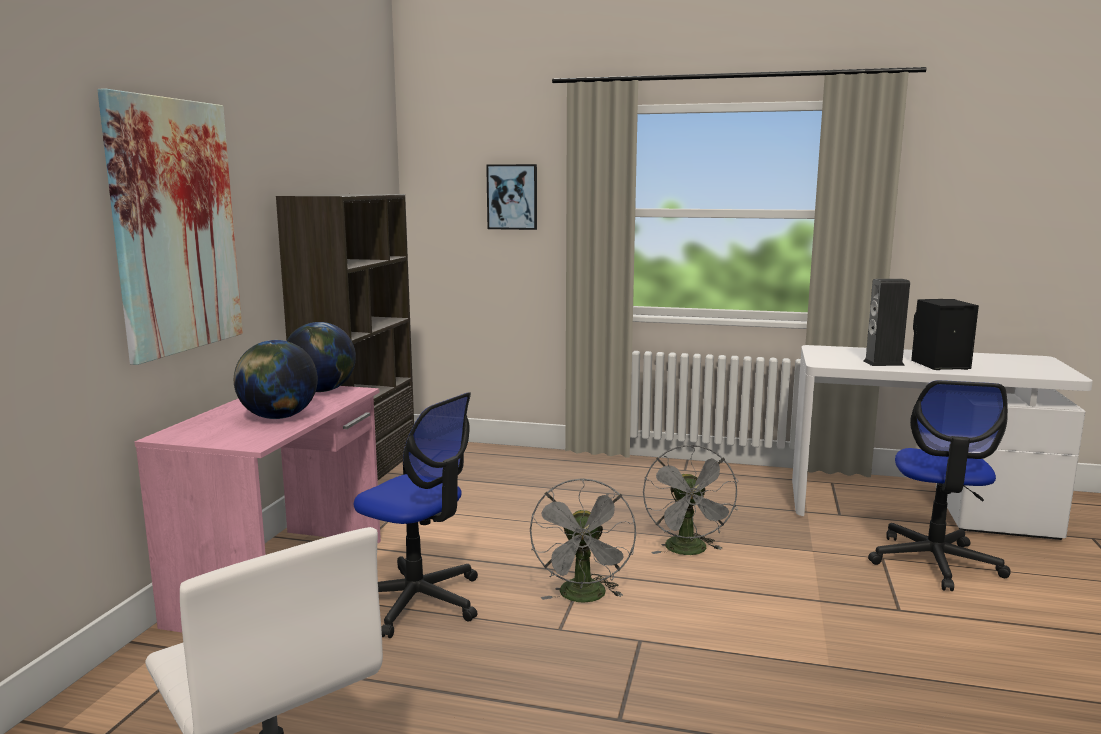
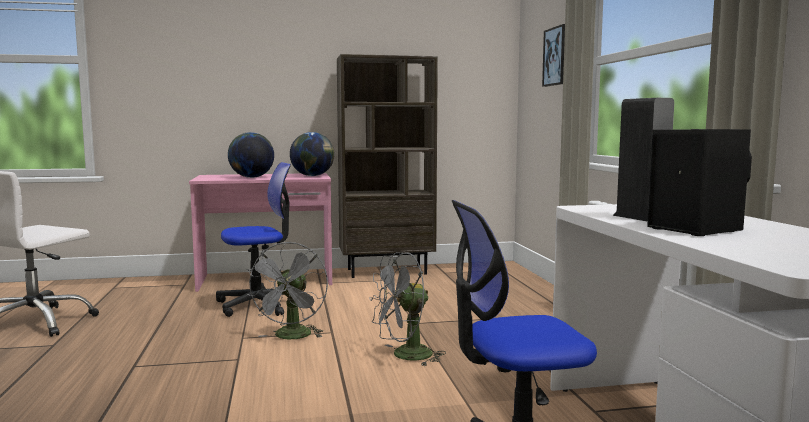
camera: 65 degrees right, 5 degrees down
(175, 227) = (247, 72): picture -> none
(418, 601) = (259, 305): office chair -> office chair turned 120 degrees counterclockwise
(584, 598) = (292, 337): grey fan -> grey fan turned 60 degrees counterclockwise

